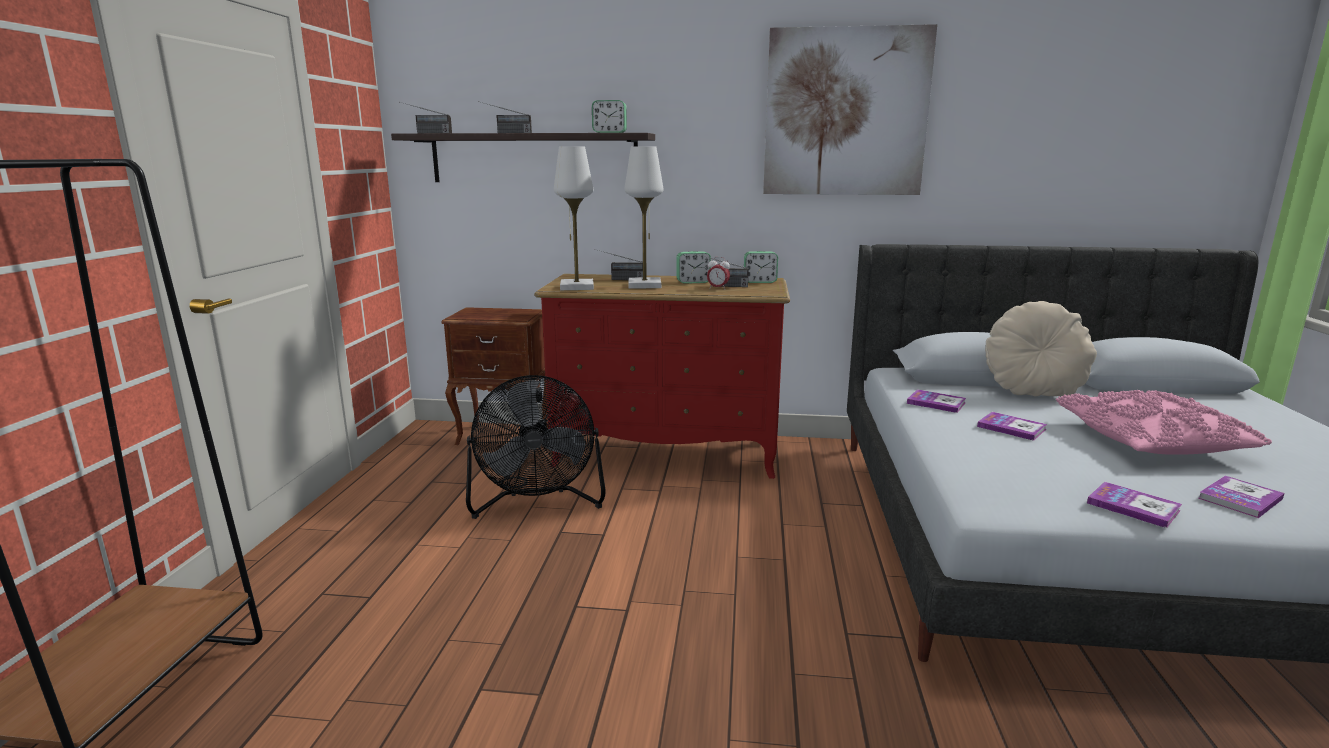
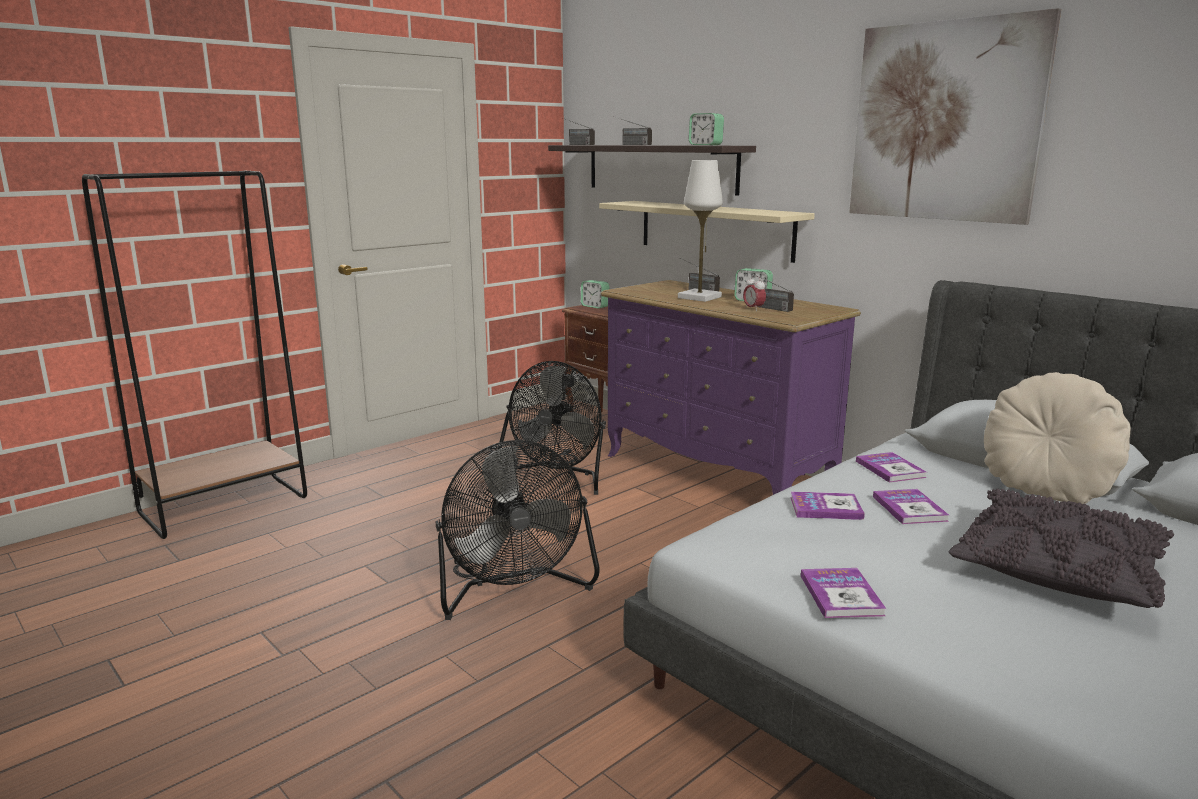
camera: 40 degrees right, 0 degrees up
(576, 287) = (640, 291): white table lamp -> none
(610, 218) = (714, 229): none -> beige shelf
(665, 454) = (714, 473): red dresser -> purple dresser
(672, 638) = (507, 590): none -> black fan
(760, 281) = (818, 309): alarm clock -> alarm clock (595, 306)
(1150, 440) = (1058, 569): pink pillow -> black pillow
(1240, 498) = (1002, 640): book -> book (825, 508)

